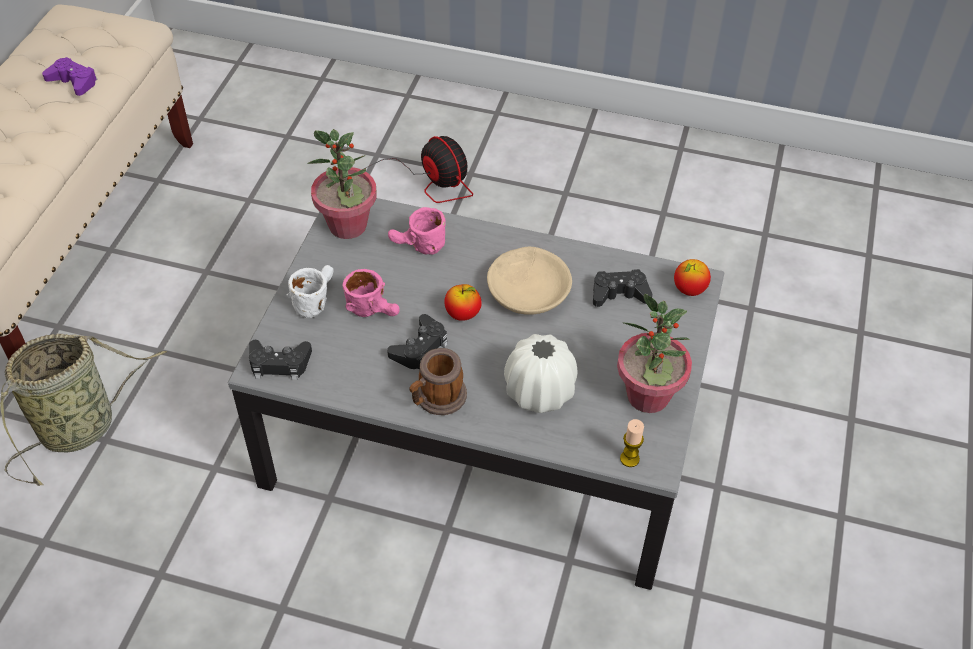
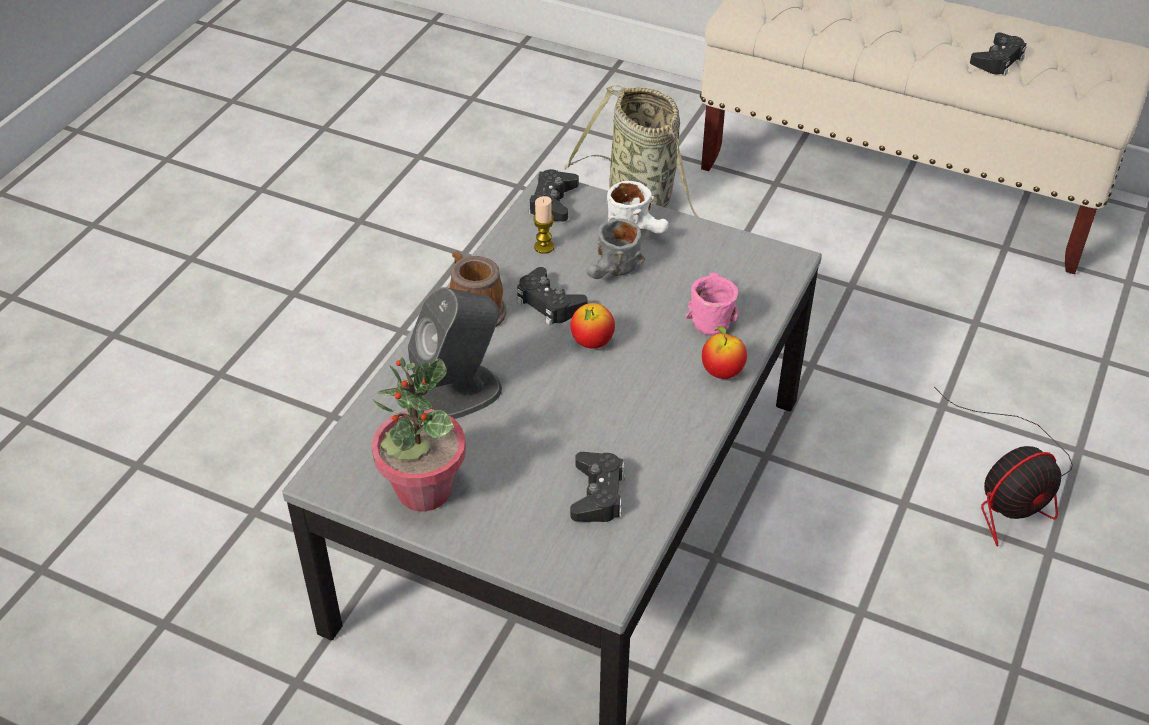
camera: 100 degrees right, 5 degrees down
(73, 82) = (998, 60): purple game controller -> black game controller
(348, 225) = (752, 261): potted plant -> none
(375, 310) = (613, 273): pink mug -> grey mug
(528, 290) = (620, 405): beige bowl -> none
(539, 392) = (459, 393): white vase -> grey speaker
(629, 459) = (340, 455): candle -> candle (544, 247)
(689, 290) = (590, 572): apple -> apple (722, 372)

